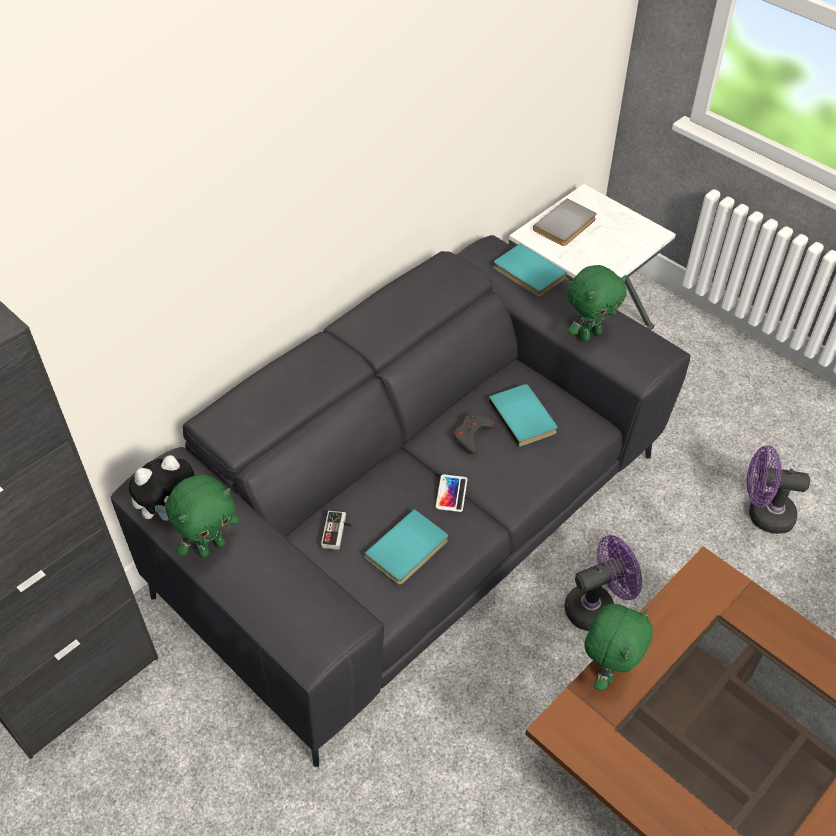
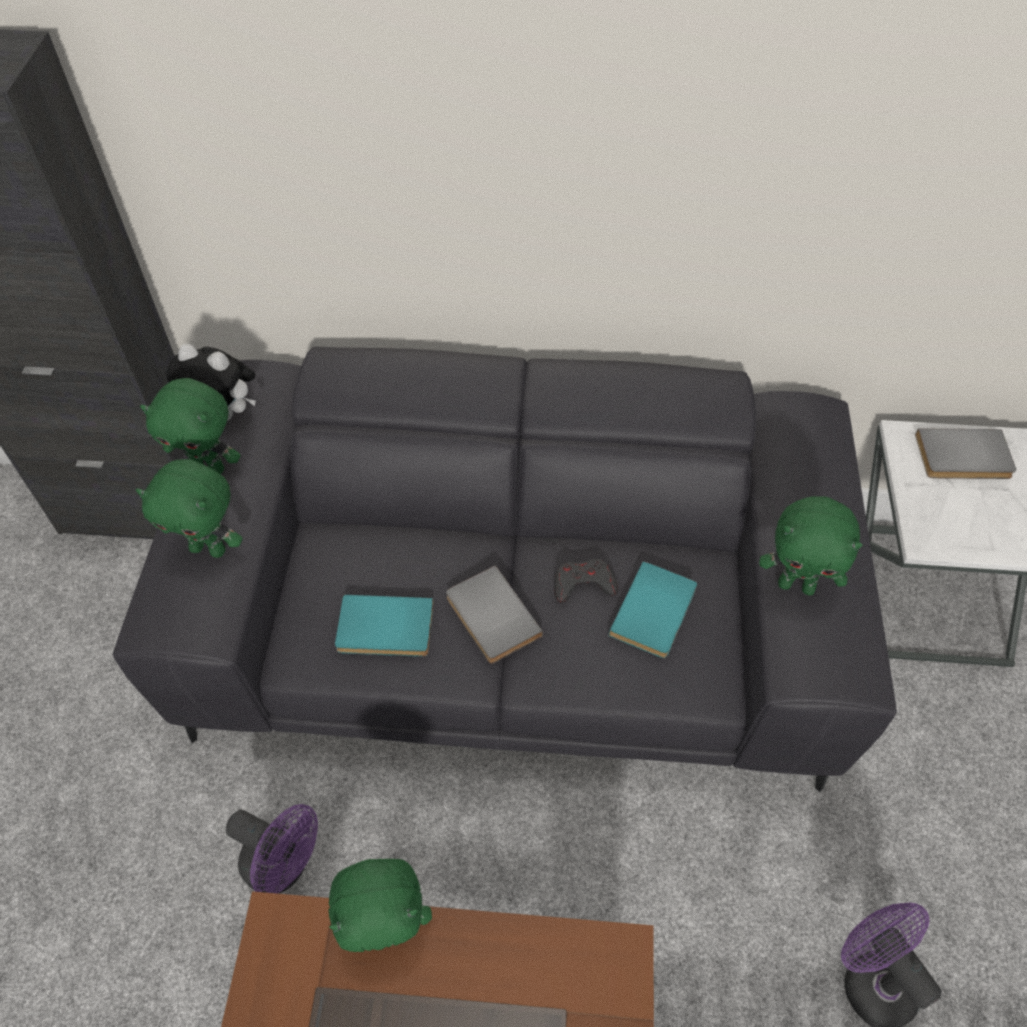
camera: 50 degrees right, 5 degrees up
(283, 583) = (209, 548): none -> green plush toy
(338, 532) = (357, 558): game controller -> none
(451, 493) = (490, 617): phone -> grey book
(527, 273) = (819, 467): turquoise book -> none
(596, 606) = (568, 870): purple fan -> purple fan (284, 866)

